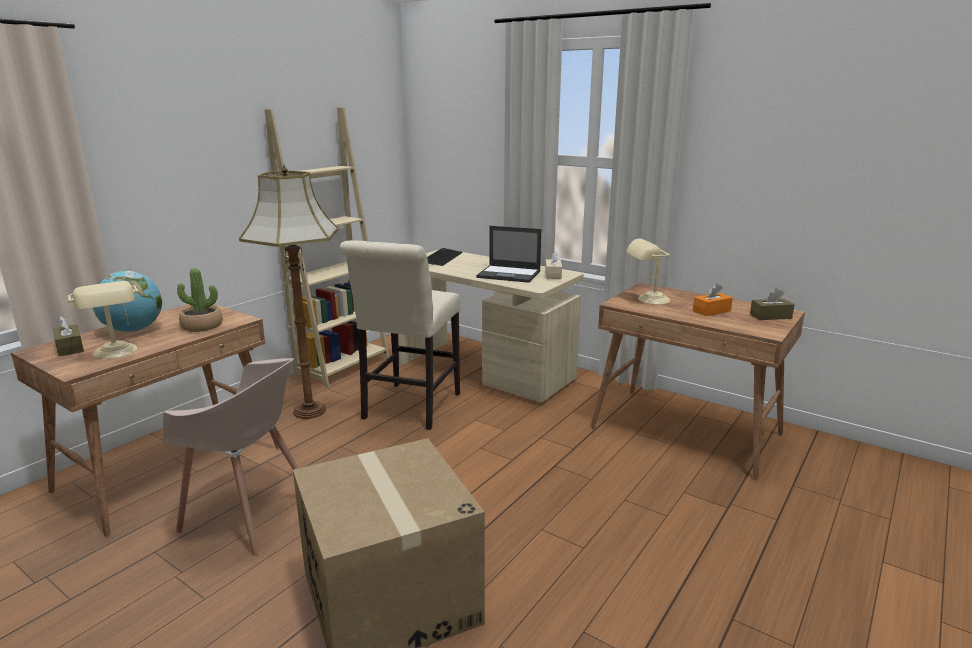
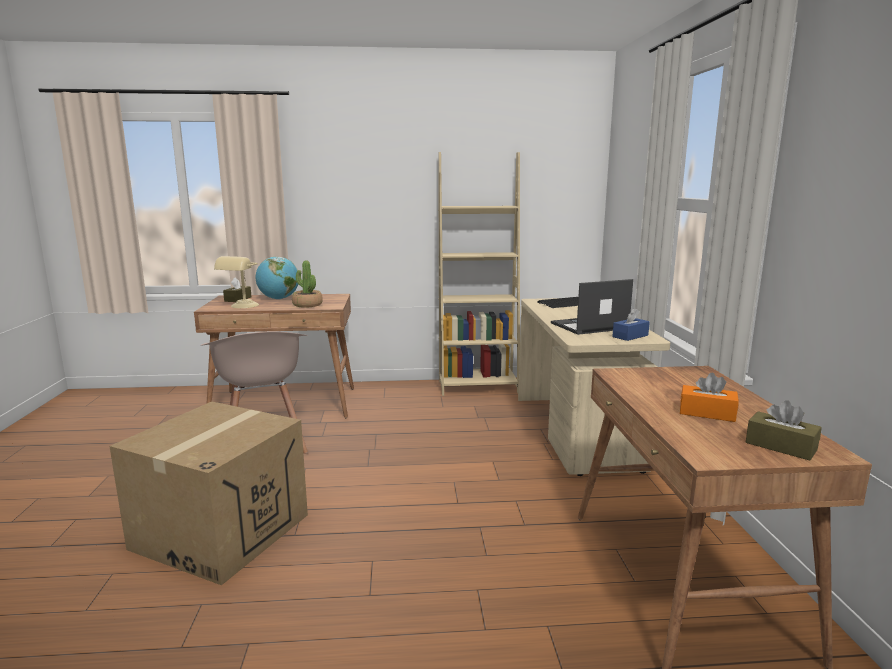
camera: 50 degrees right, 5 degrees down
(308, 411) = (402, 405): floor lamp -> none
(408, 409) = (462, 431): beige stool -> none
(509, 274) = (588, 326): laptop -> laptop turned 90 degrees clockwise
(553, 275) = (630, 336): beige tissue box -> blue tissue box
(648, 300) = (661, 380): beige table lamp -> none

